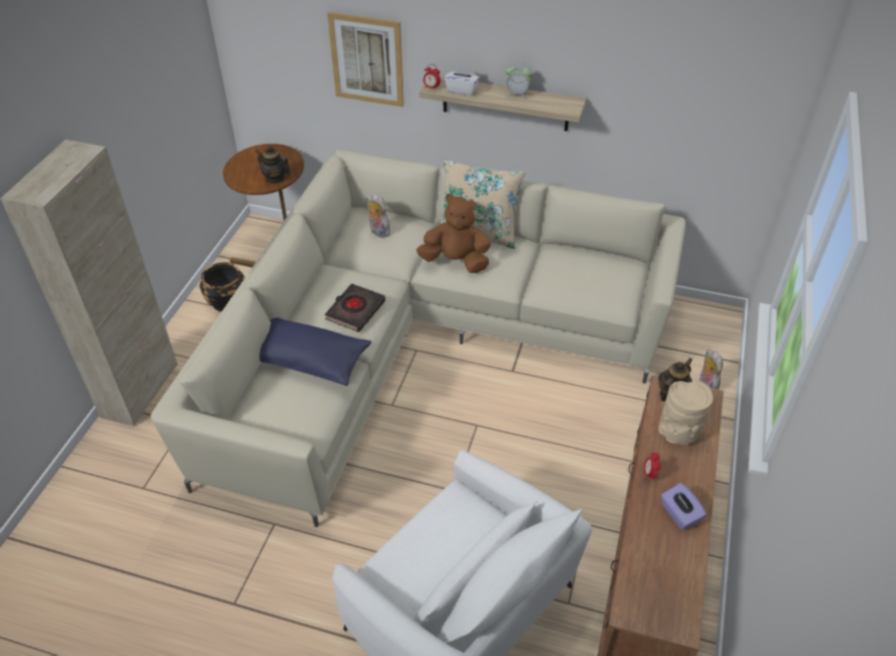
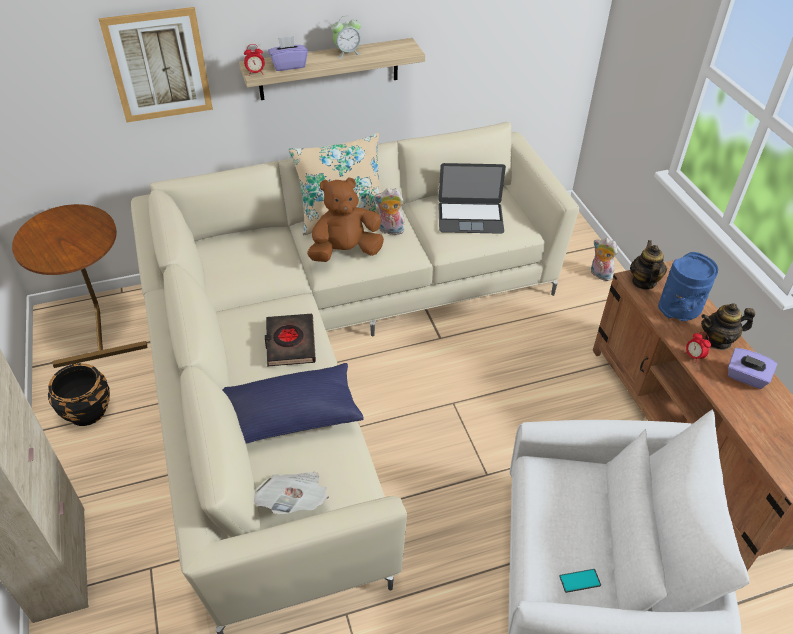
camera: 35 degrees left, 0 degrees up
(263, 417) = (294, 502): none -> newspaper
(275, 178) = (90, 243): teapot -> teapot (718, 340)
(378, 232) = (241, 256): plush toy -> plush toy (390, 231)
(407, 582) = (580, 581): none -> phone
(462, 90) = (289, 65): white tissue box -> purple tissue box
(583, 277) = (470, 217): none -> laptop
(678, 432) = (679, 310): beige vase -> blue vase

